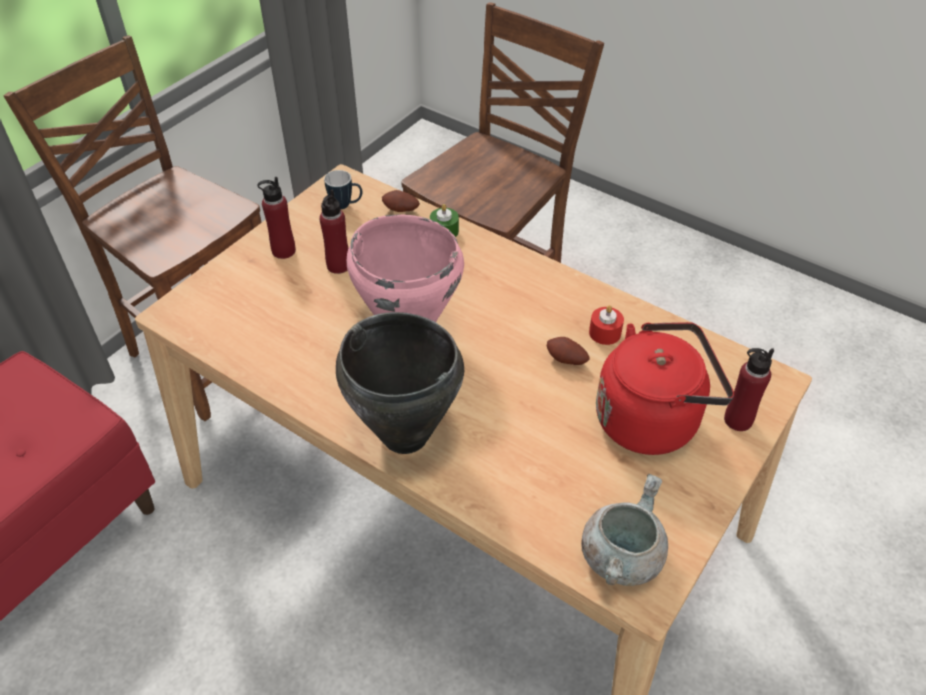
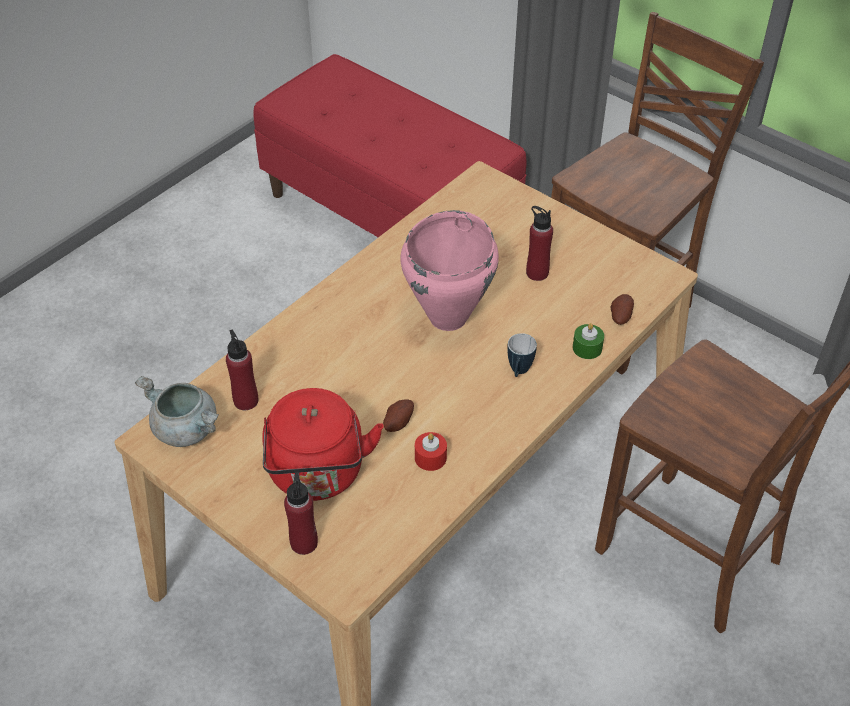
camera: 95 degrees right, 0 degrees up
(283, 251) = (558, 237): red bottle -> red bottle (246, 400)
(346, 205) = (626, 277): mug -> mug (518, 372)
(405, 436) = (330, 311): black cooking pot -> none

